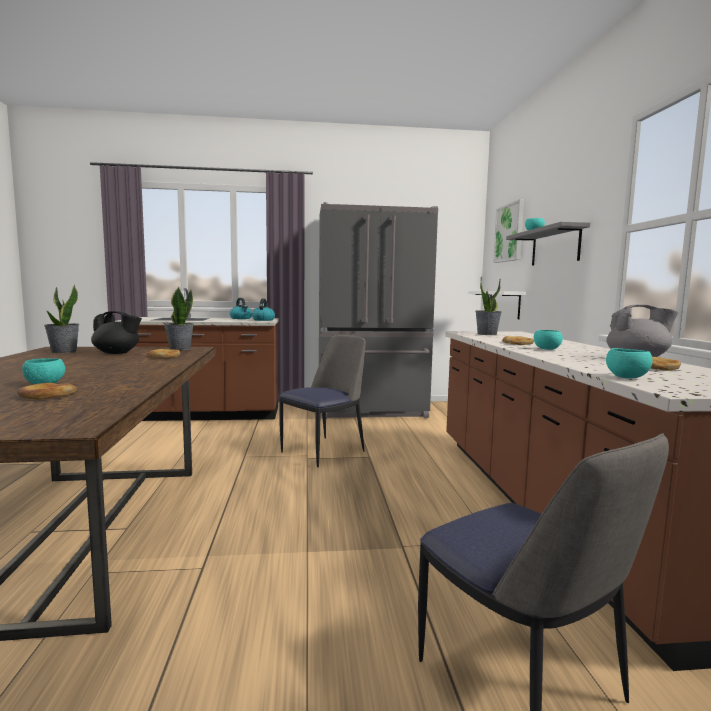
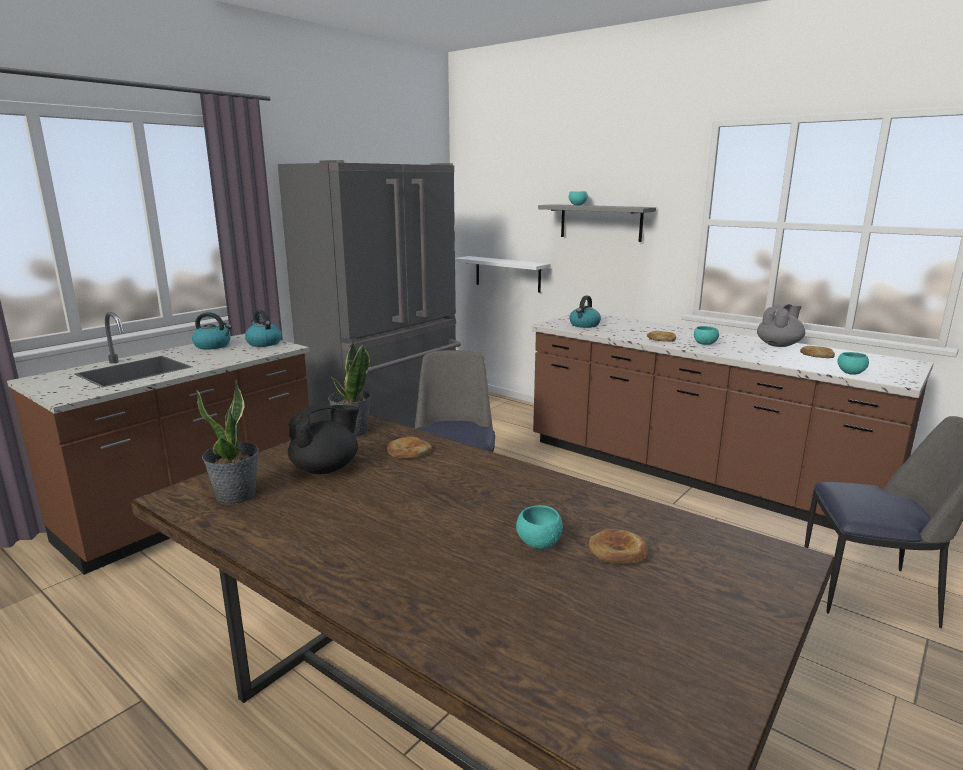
camera: 45 degrees left, 10 degrees up
(487, 334) = (584, 325): potted plant -> kettle
(509, 233) = (510, 193): picture -> none

